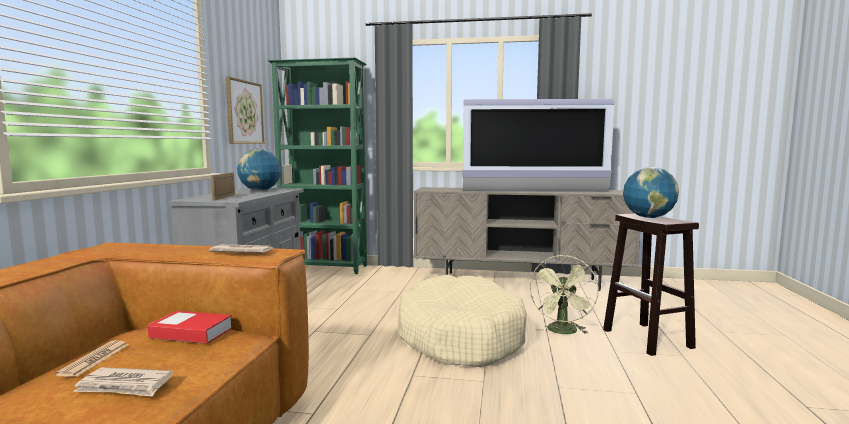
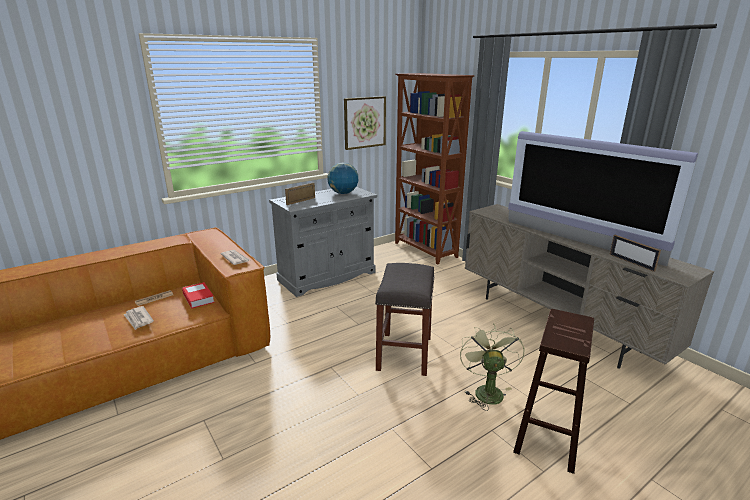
camera: 45 degrees right, 15 degrees up
(324, 268) = (425, 250): green bookcase -> brown bookcase
(459, 337) = (405, 354): beige dog bed -> grey stool
(563, 332) = (486, 390): green fan -> green fan turned 120 degrees clockwise
(590, 192) = (631, 262): none -> picture frame
(648, 217) = (566, 326): globe -> none

